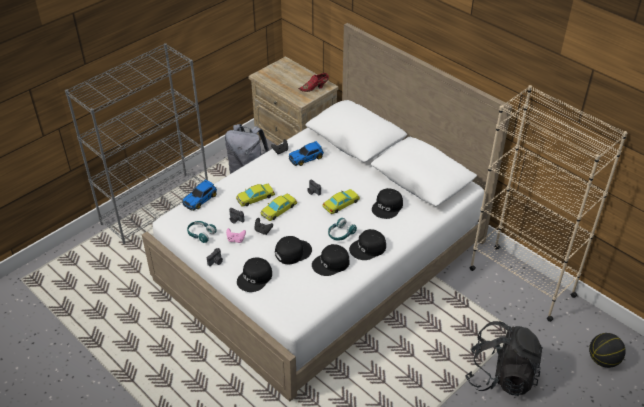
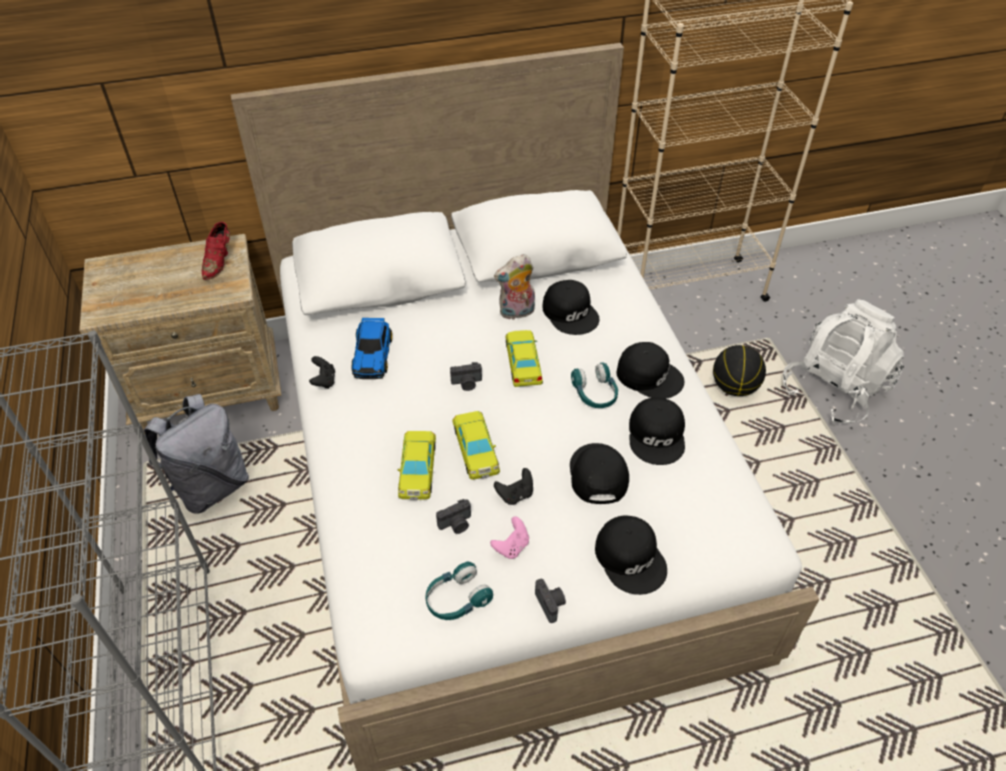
camera: 60 degrees left, 5 degrees up
(200, 199) = (352, 558): toy car -> none
(368, 248) = (649, 375): black cap -> black cap turned 60 degrees counterclockwise
(371, 189) = (516, 313): none -> plush toy
(500, 376) = (834, 389): black backpack -> white backpack
(603, 360) = (849, 289): basketball -> basketball (734, 387)

